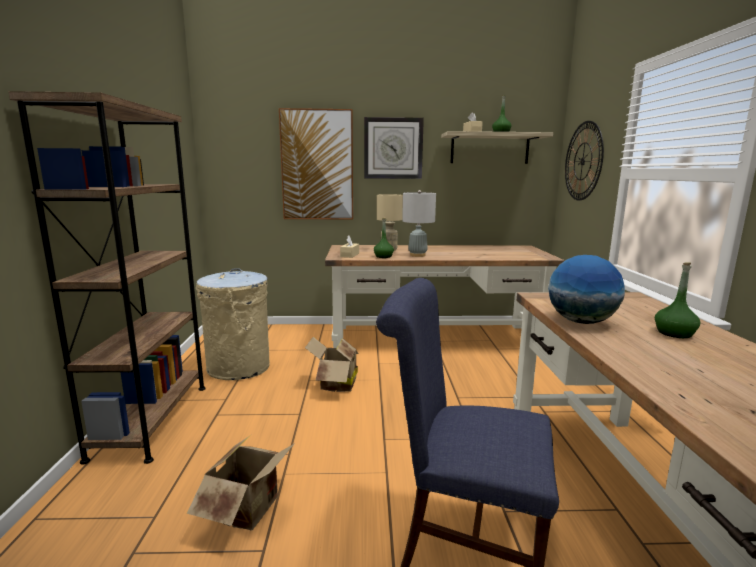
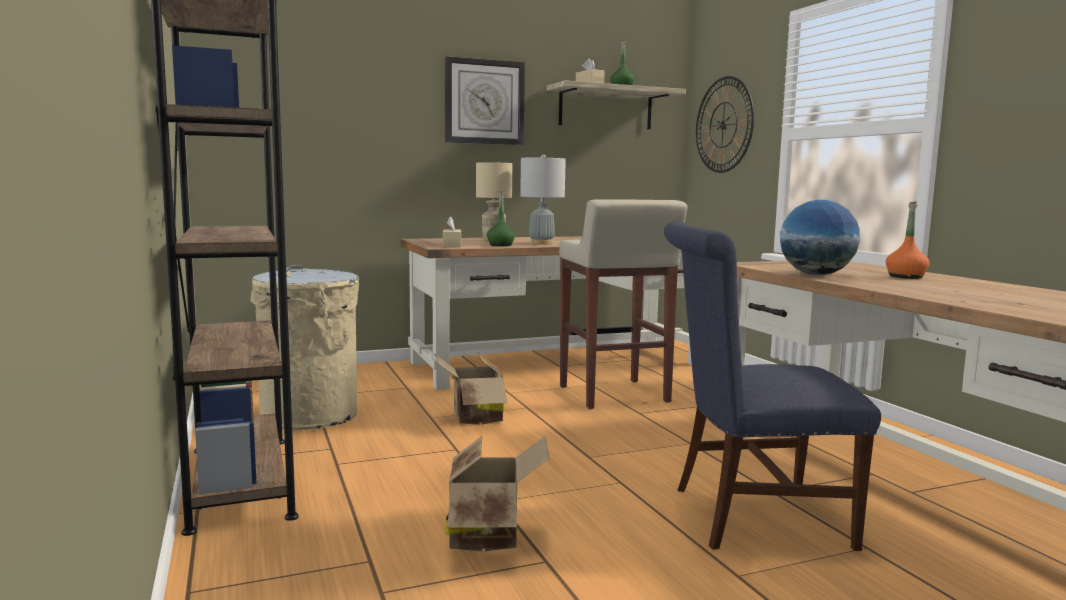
camera: 20 degrees left, 5 degrees down
(317, 165) = (378, 121): picture -> none
(452, 375) = (614, 395): none -> beige stool
(674, 333) = (905, 276): green bottle -> orange bottle

